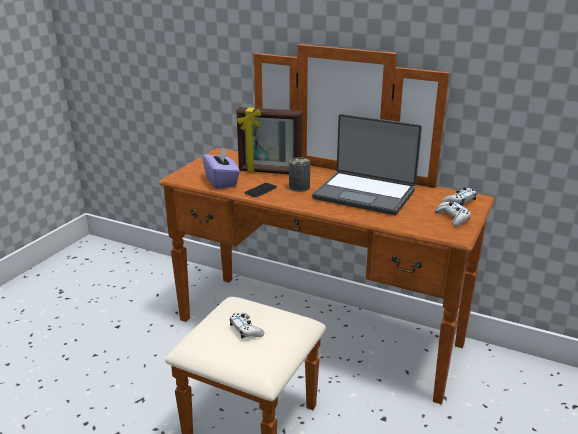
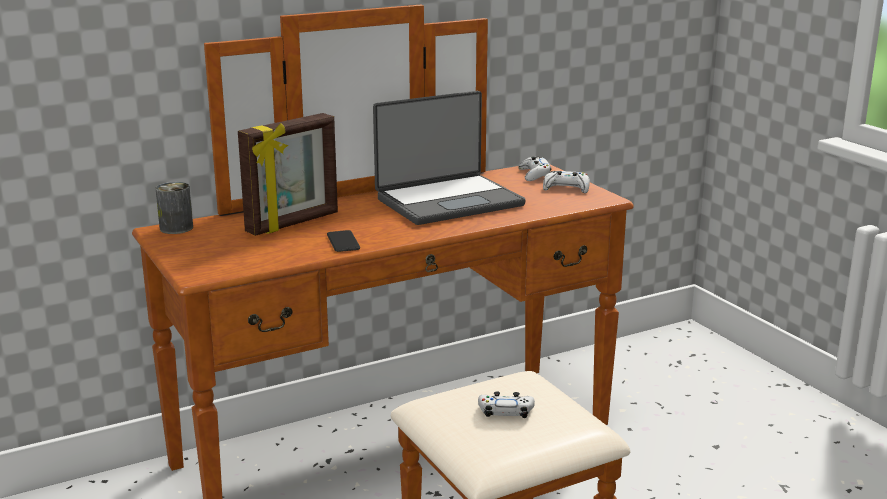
camera: 55 degrees left, 5 degrees down
(221, 181) = (270, 254): purple tissue box -> none
(299, 187) = (371, 222): can -> can (176, 228)

